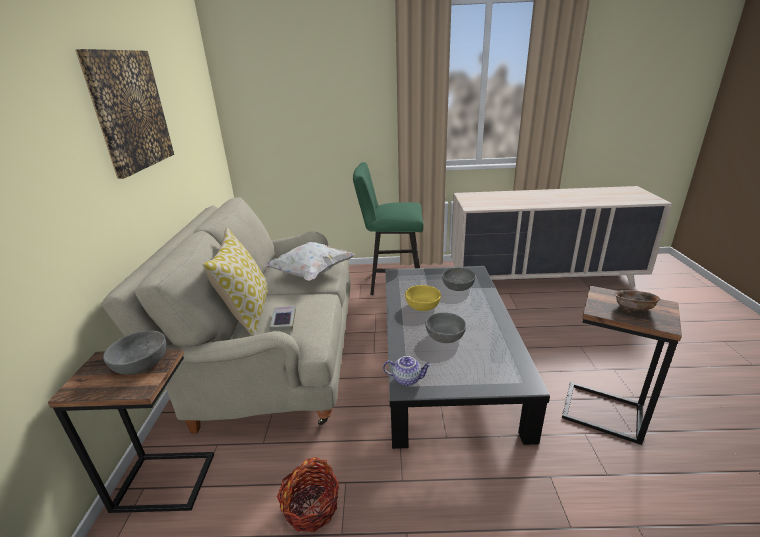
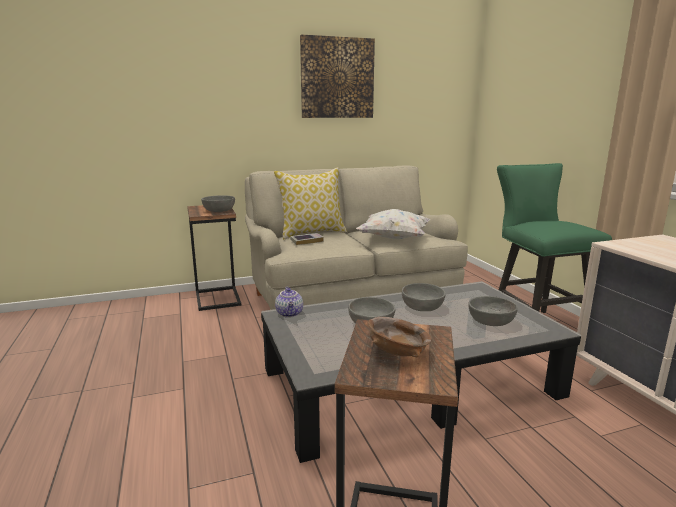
camera: 70 degrees right, 10 degrees down
(311, 507) = (203, 346): basket -> none
(423, 305) = (422, 307): yellow bowl -> grey bowl

